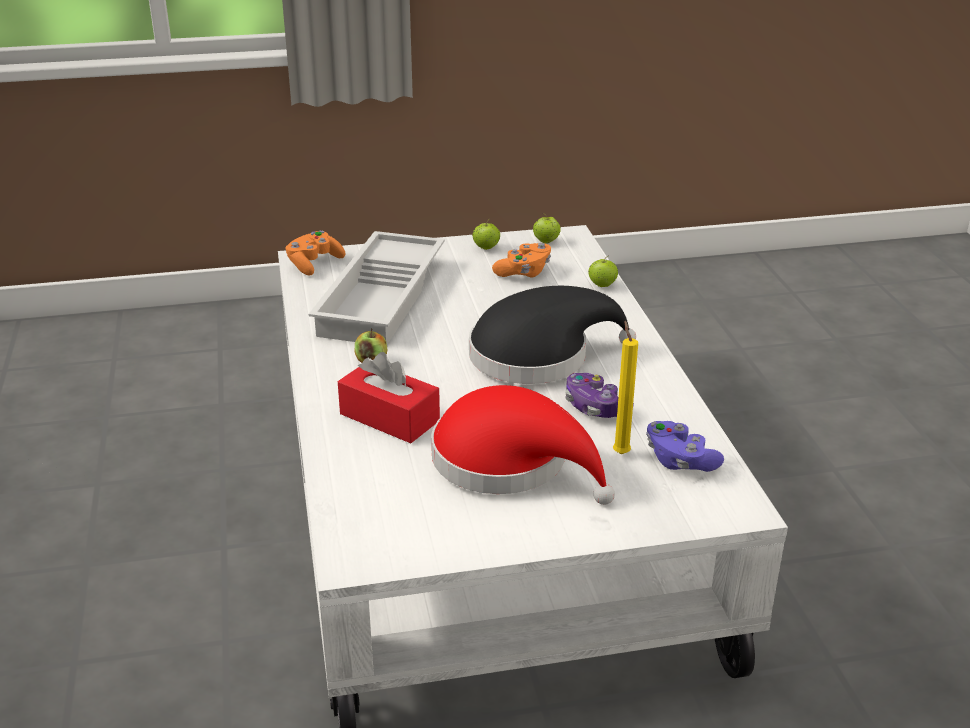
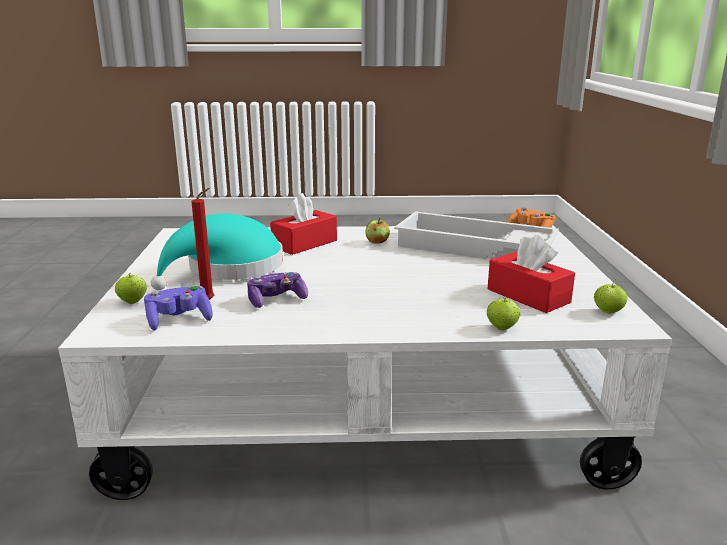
camera: 100 degrees right, 10 degrees down
(486, 248) = (580, 285): apple -> apple (133, 301)
(510, 462) = (229, 269): red hat -> turquoise hat
(524, 272) = (528, 296): orange game controller -> red tissue box
(538, 355) = (366, 288): black hat -> none
(620, 452) = (210, 301): yellow candle -> red candle

